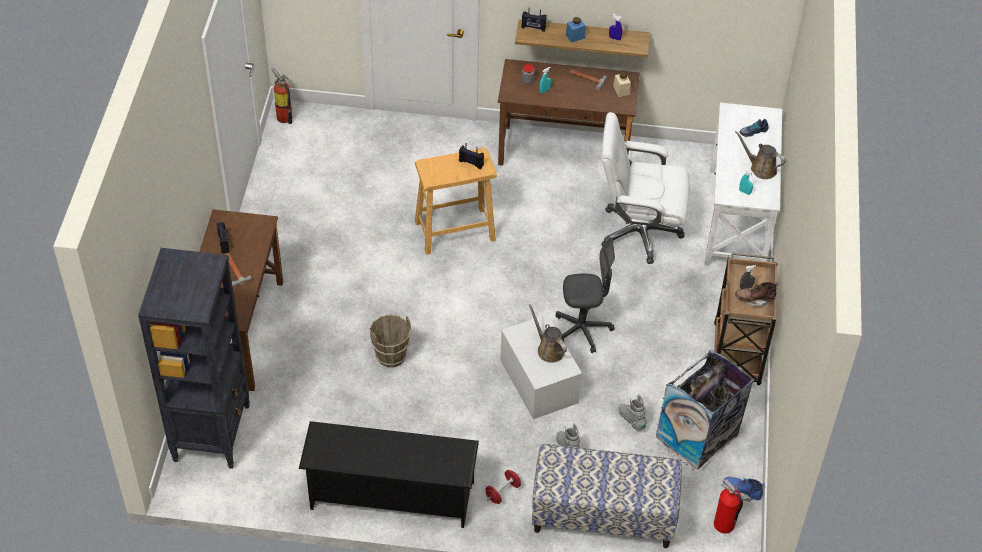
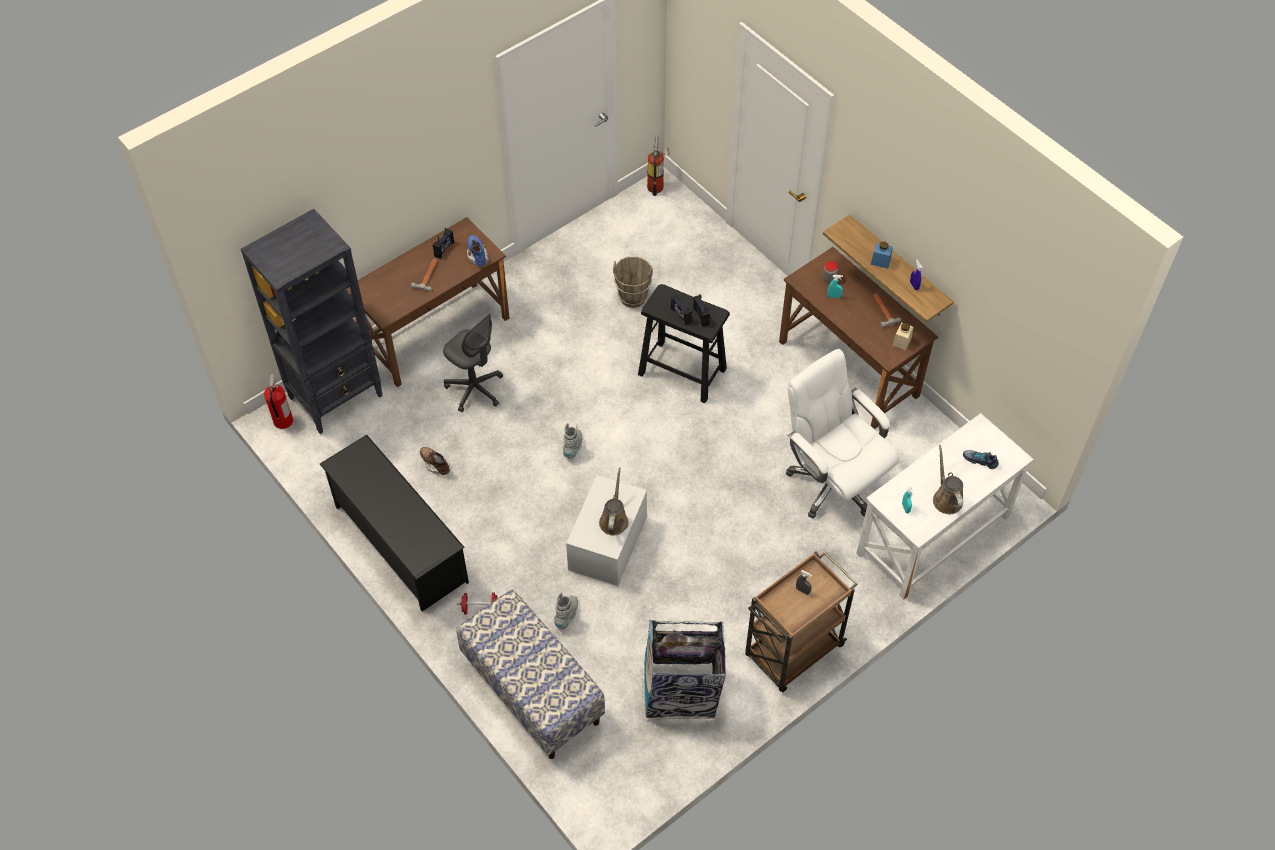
camera: 45 degrees right, 5 degrees up
(390, 356) = (520, 436): brown bucket -> brown bucket (633, 297)
(454, 230) = (681, 371): beige stool -> black stool
(533, 27) = (853, 230): radio -> radio (681, 315)
(582, 330) = (689, 529): grey office chair -> grey office chair (475, 389)
(632, 420) = (643, 634): grey boot -> grey boot (573, 447)
(724, 525) = (616, 781): fire extinguisher -> fire extinguisher (282, 421)
(742, 492) = (662, 767): blue boot -> blue boot (477, 255)
(754, 300) = (796, 607): brown boot -> brown boot (435, 464)

